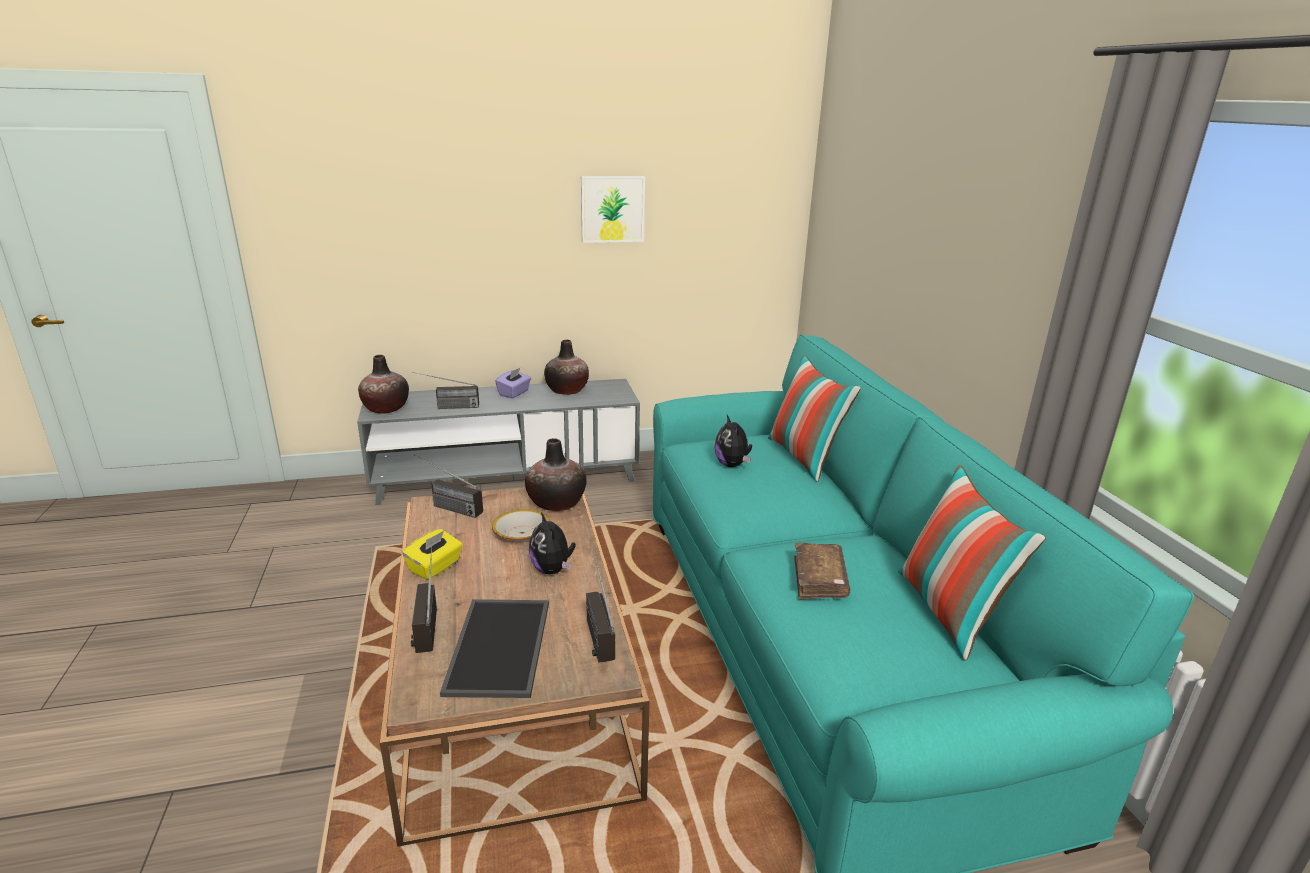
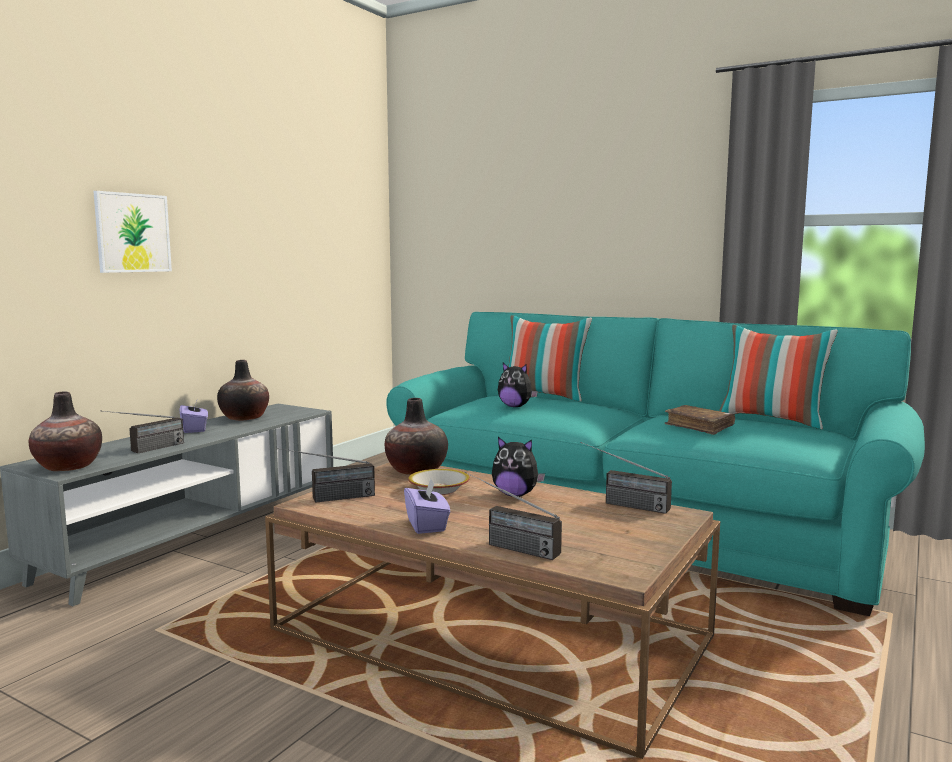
camera: 45 degrees left, 15 degrees down
(435, 567) = (427, 525): yellow tissue box -> purple tissue box
(501, 647) = (596, 533): tray -> none
(612, 209) = (256, 224): picture -> picture (133, 233)

